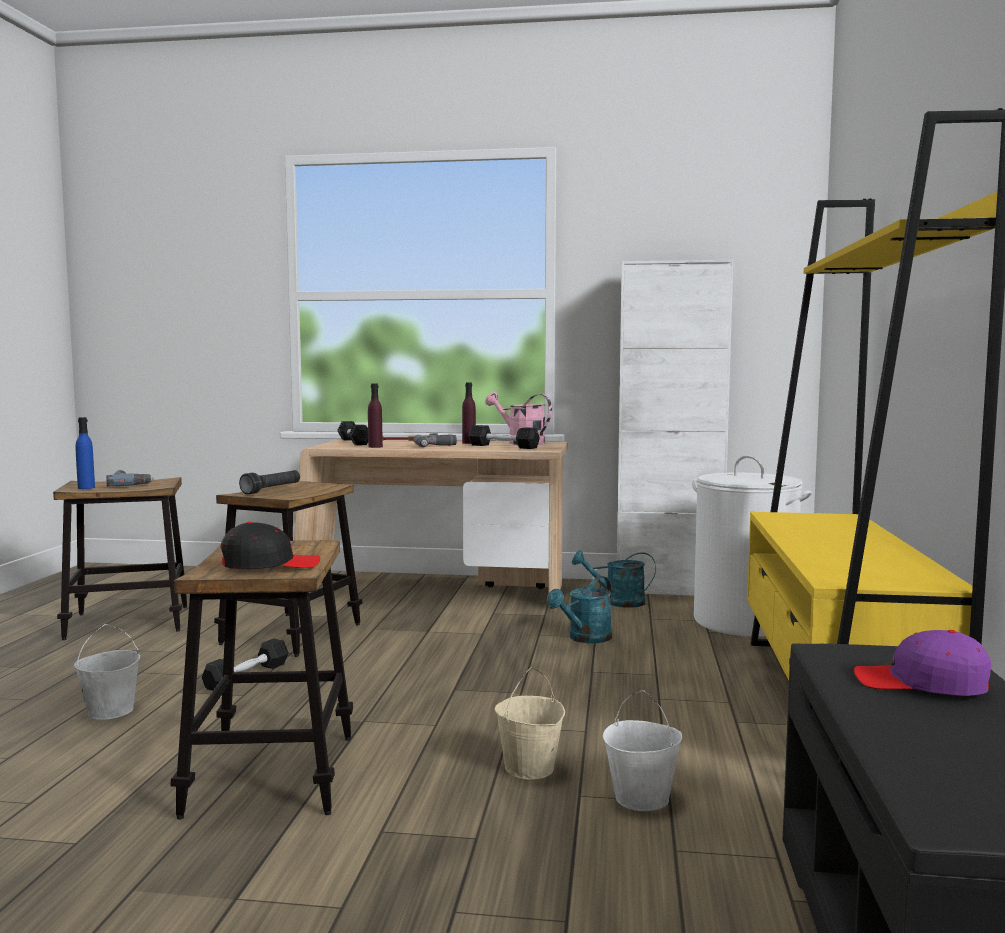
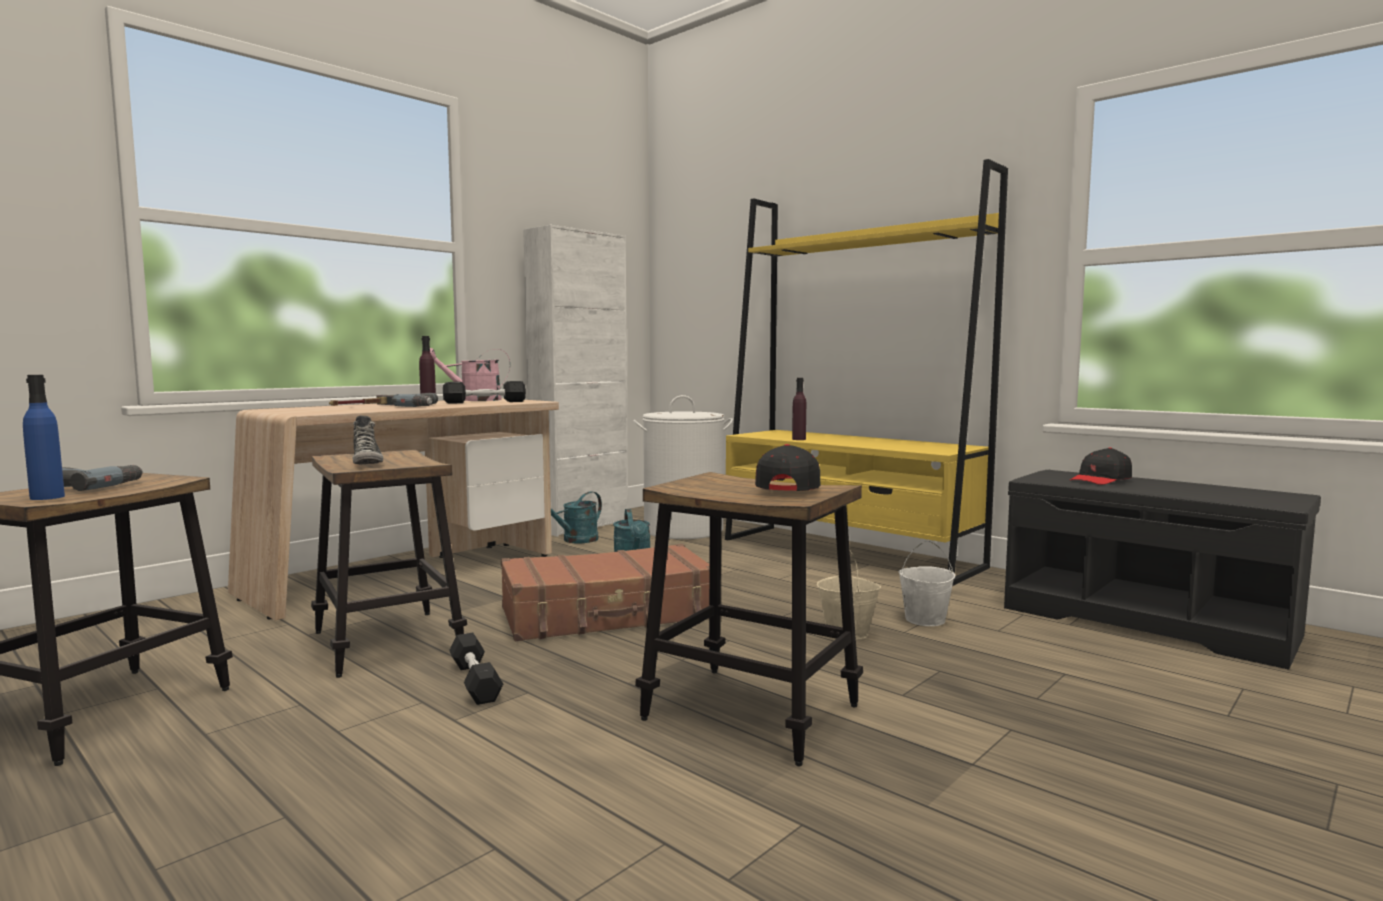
camera: 55 degrees left, 0 degrees up
(110, 711) = (445, 764): white bucket -> none
(272, 490) = (367, 462): black flashlight -> shoe
(353, 442) = (297, 409): black dumbbell -> none
(375, 447) = (367, 410): purple bottle -> purple bottle (798, 439)
(437, 668) = (608, 614): none -> brown suitcase
(921, 684) = (1101, 480): purple cap -> black cap

